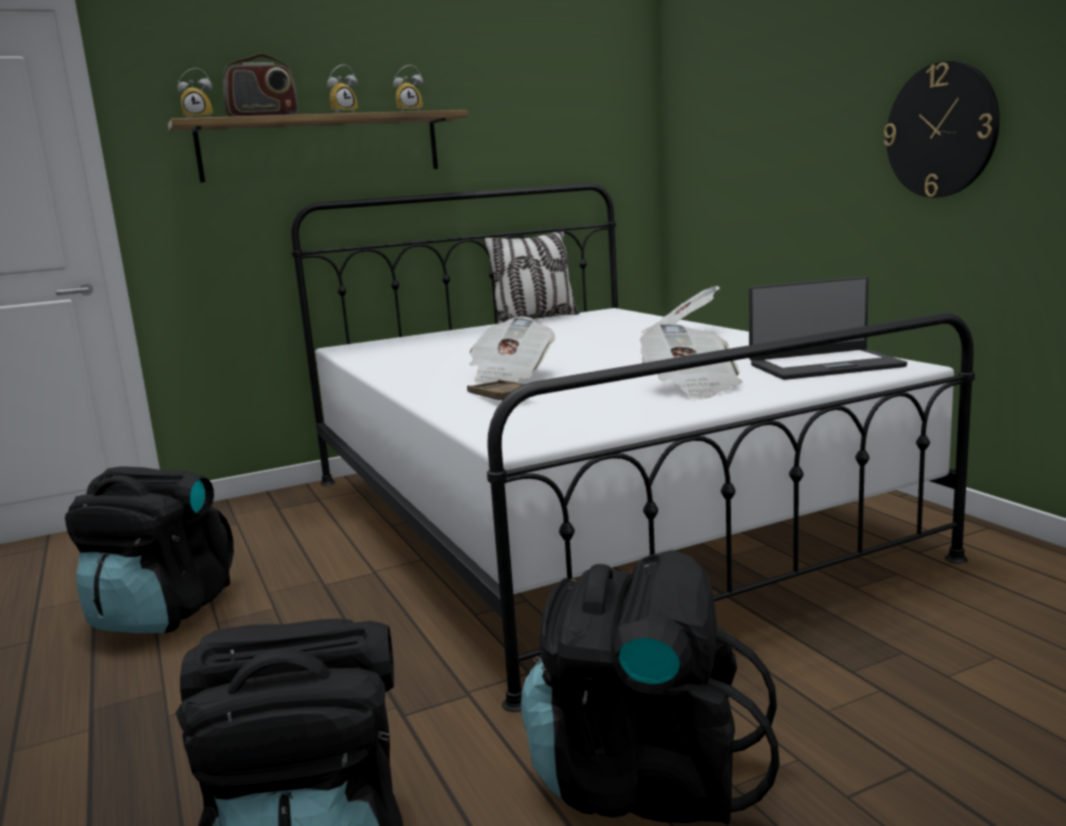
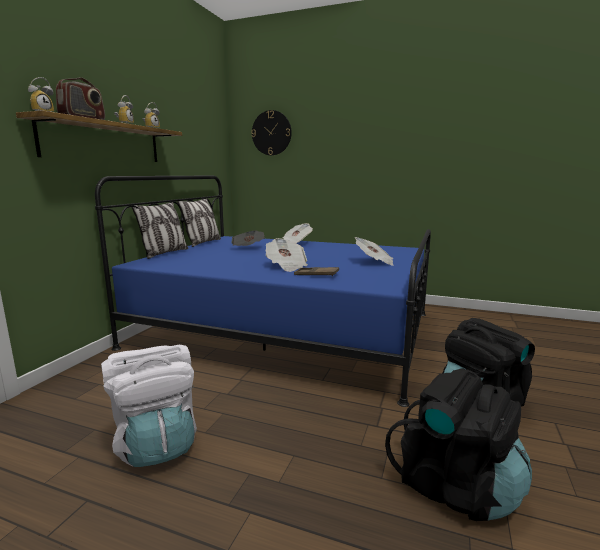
camera: 45 degrees left, 0 degrees up
(162, 612) = (156, 442): black backpack -> white backpack
(427, 334) = (164, 253): none -> pillow
(568, 335) = (248, 248): none -> newspaper
(586, 514) = (285, 330): white bed -> blue bed
(824, 365) = (389, 251): laptop -> none
(941, 130) = (389, 165): wall clock -> wall clock (271, 133)

